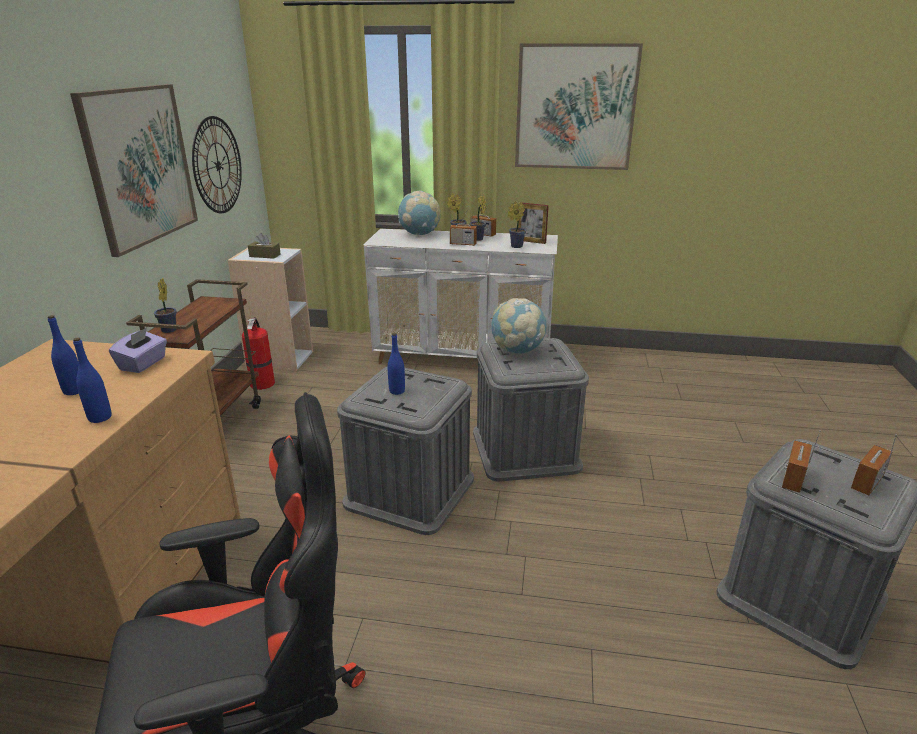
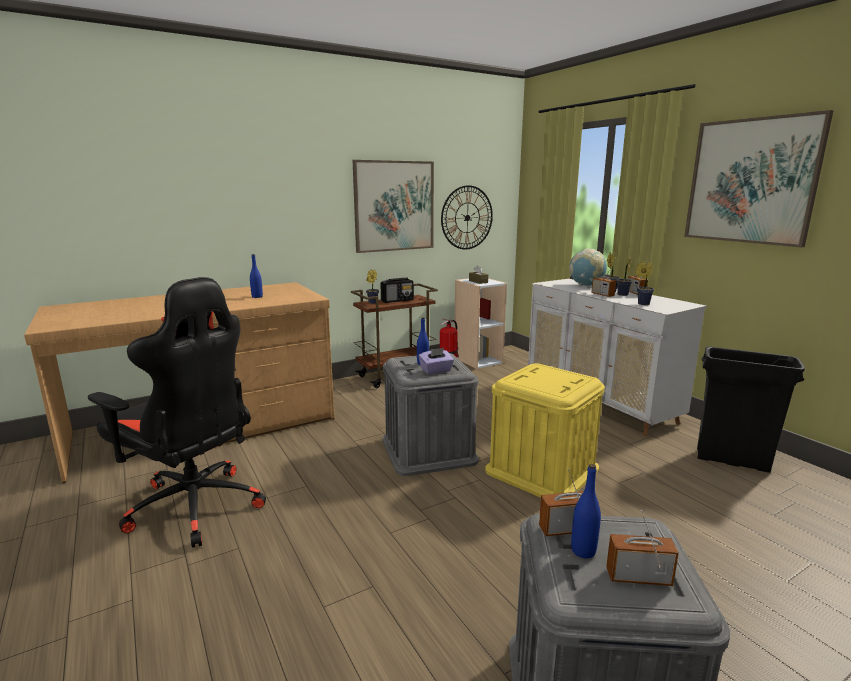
camera: 50 degrees right, 10 degrees down
(100, 418) = (241, 305): blue bottle -> blue bottle (583, 551)
(143, 364) = (296, 296): purple tissue box -> purple tissue box (436, 370)
(197, 315) = (397, 300): none -> radio
(517, 351) = (545, 373): globe -> none
(525, 449) = (542, 469): grey storage box -> yellow storage box
(531, 241) = (666, 304): picture frame -> none
(611, 369) = (731, 461): none -> black trash can

